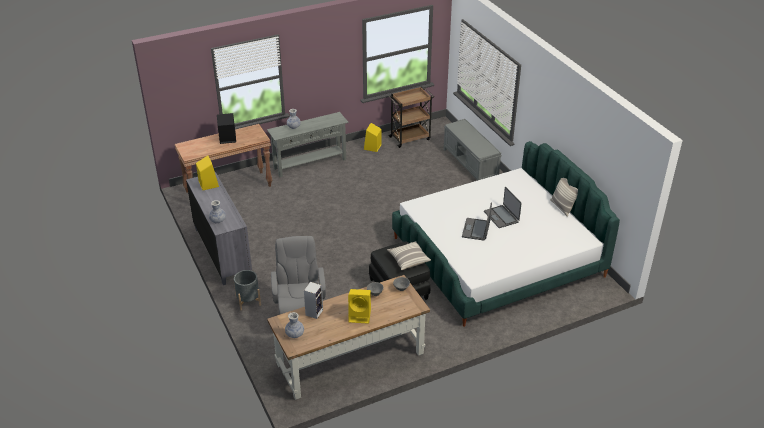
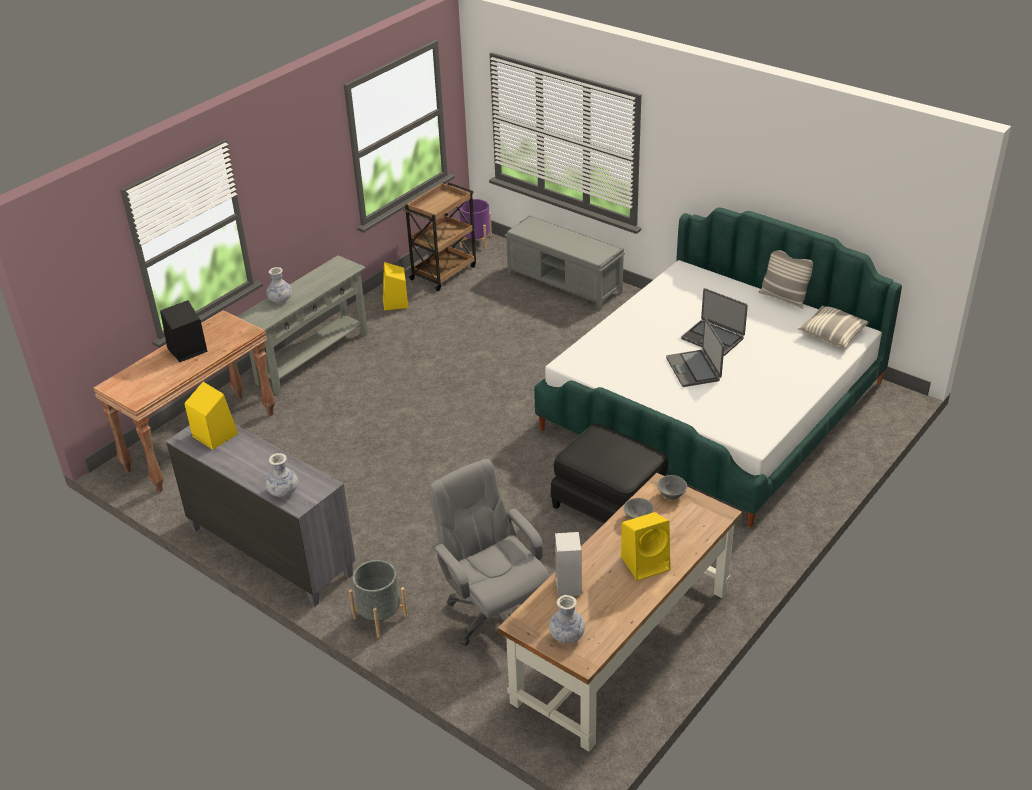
camera: 25 degrees left, 0 degrees up
(408, 260) = (625, 450): pillow -> pillow (831, 334)
(440, 126) = (476, 241): none -> purple planter

